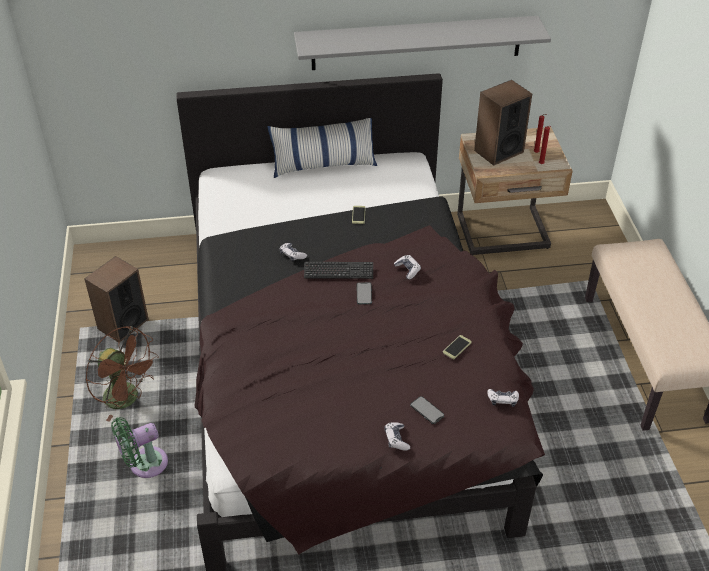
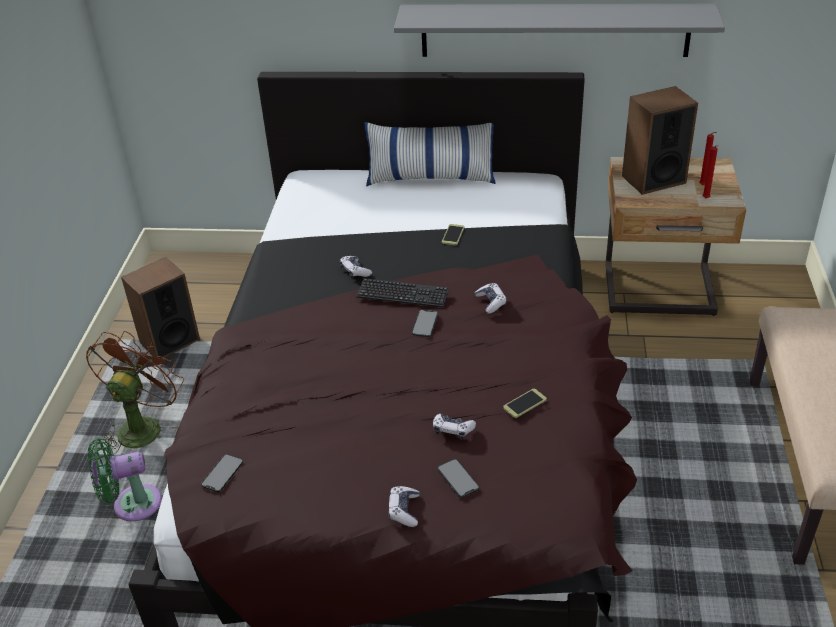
camera: 15 degrees right, 5 degrees down
(128, 399) = (143, 425): brown fan -> brown fan turned 120 degrees counterclockwise
(253, 432) = (222, 473): none -> phone
(502, 400) = (567, 480): game controller -> game controller (453, 430)

